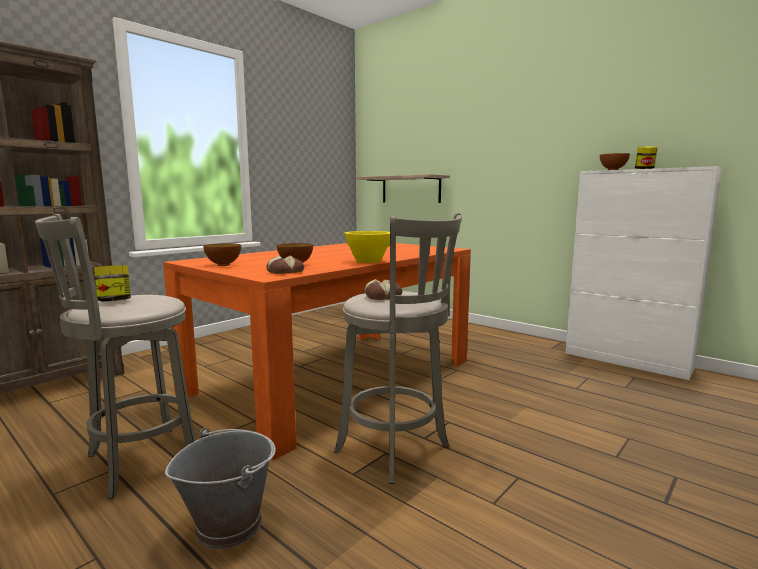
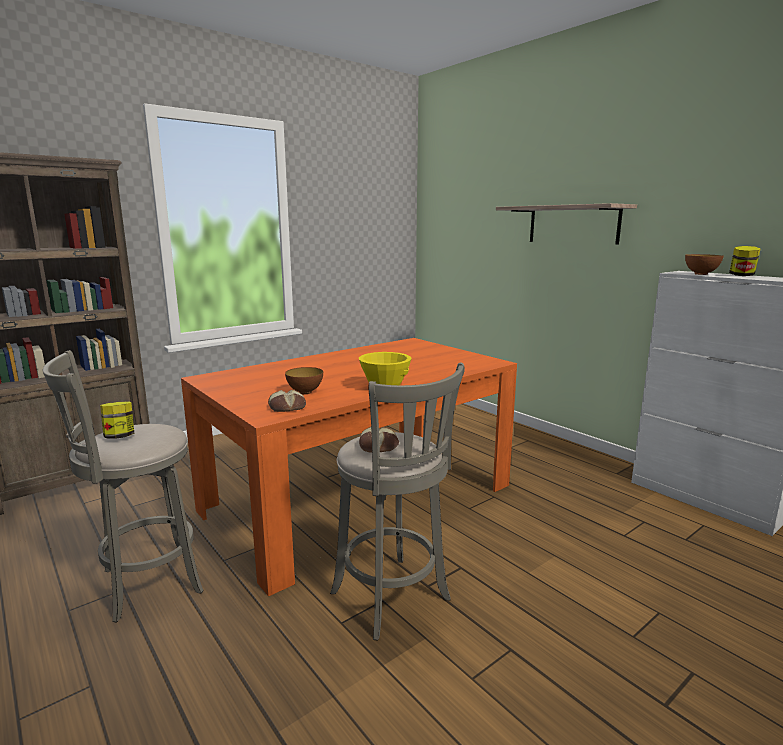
camera: 10 degrees right, 5 degrees up
(223, 265) = (234, 388): bowl -> none
(229, 524) = (210, 666): grey bucket -> none
(410, 189) = (474, 269): shelf -> shelf (573, 224)

